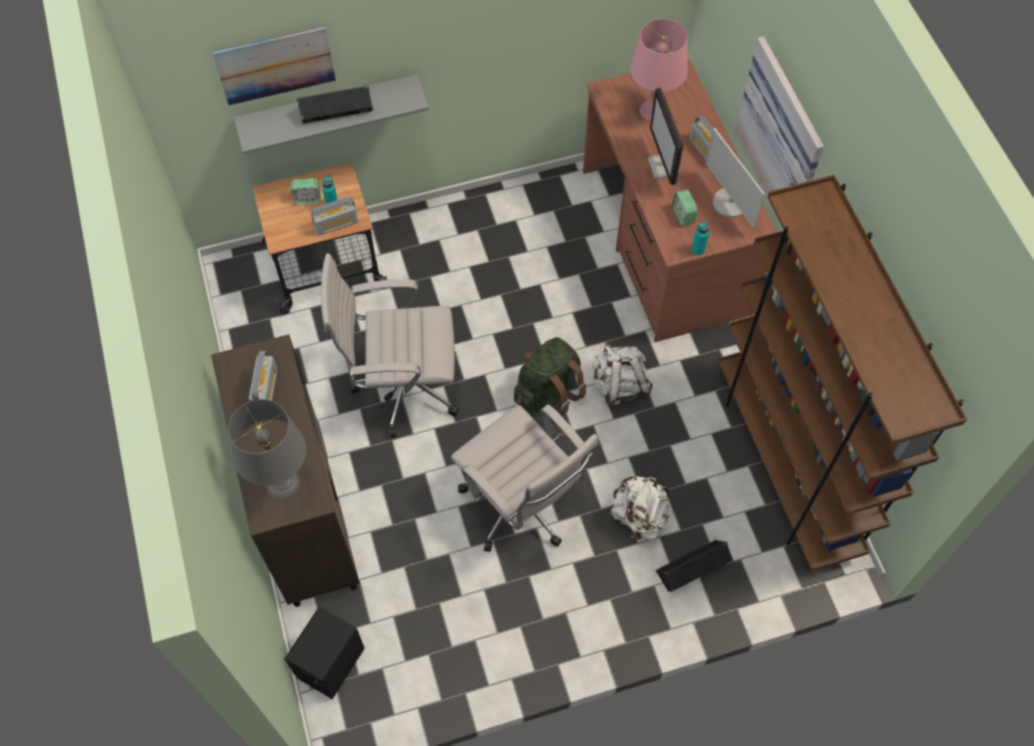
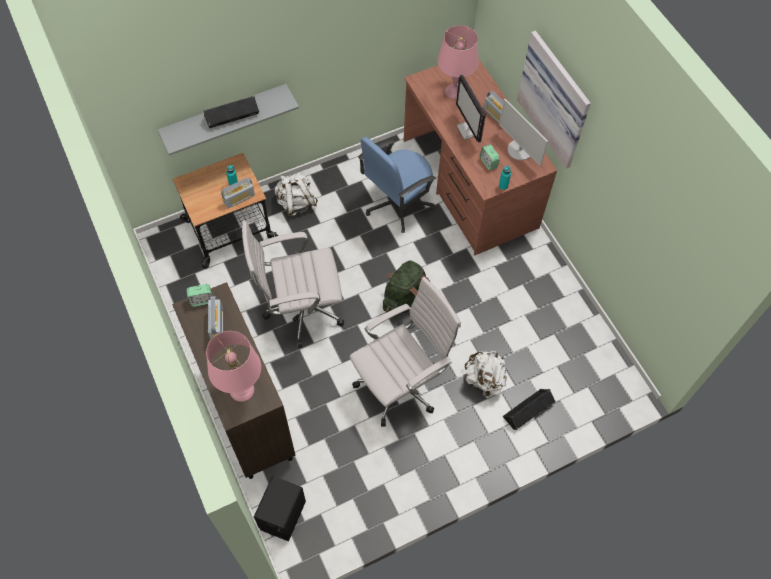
camera: 10 degrees left, 0 degrees up
(275, 65) = (186, 88): picture -> none
(283, 483) = (242, 390): grey table lamp -> pink table lamp
(307, 198) = (215, 182): alarm clock -> alarm clock (201, 300)
(522, 507) = (401, 385): white office chair -> white office chair turned 75 degrees counterclockwise
(559, 257) = (397, 203): none -> blue office chair
(619, 385) = (455, 289): white backpack -> white backpack (296, 203)
(786, 464) = (580, 329): brown bookcase -> none

